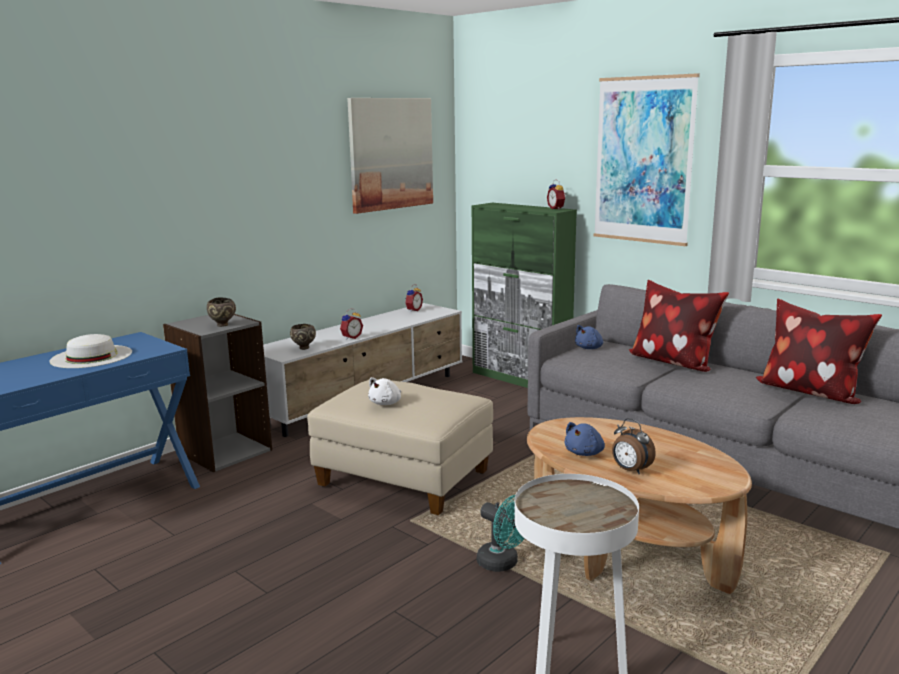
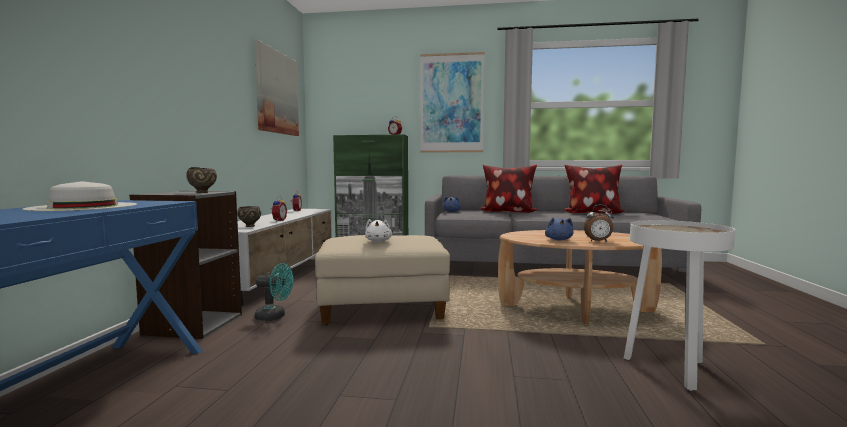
camera: 35 degrees left, 10 degrees down
(503, 563) = (527, 331): turquoise fan -> turquoise fan (275, 317)

